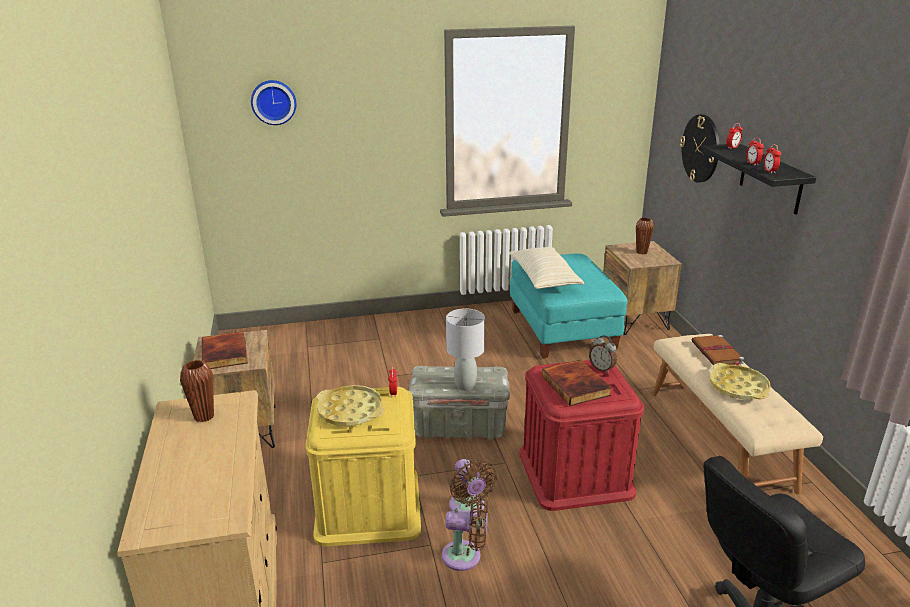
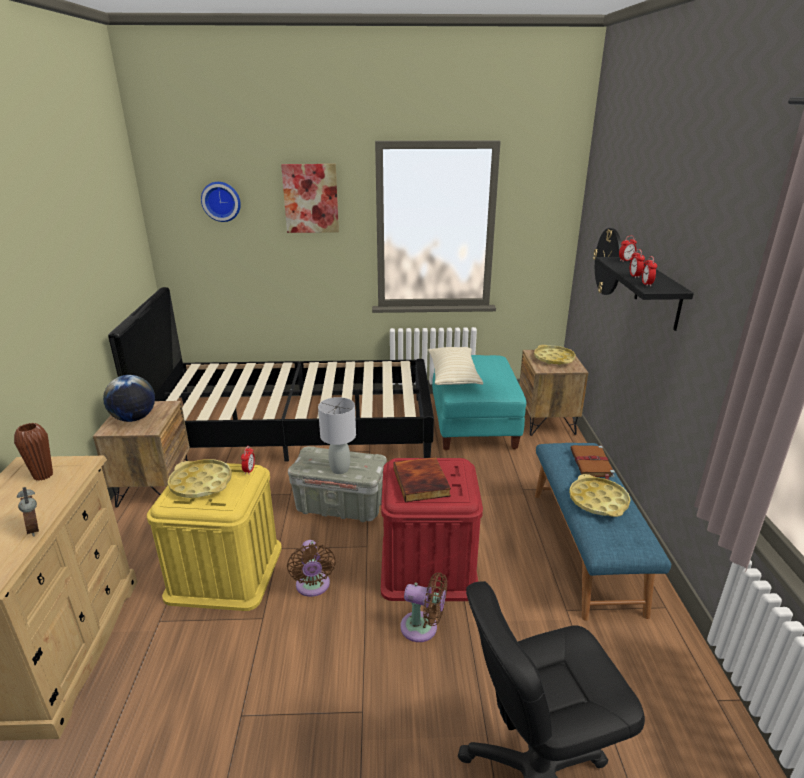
camera: 10 degrees right, 0 degrees up
(226, 353) = (134, 418): book -> globe
(371, 352) = (295, 429): none -> black bed
(374, 94) = (311, 198): none -> picture
(466, 556) = (289, 635): brown fan -> brown fan (423, 628)
(602, 368) = (456, 468): alarm clock -> alarm clock (36, 529)
(641, 252) = (554, 359): brown vase -> yellow tray
(720, 438) = (586, 548): beige bench -> blue bench

